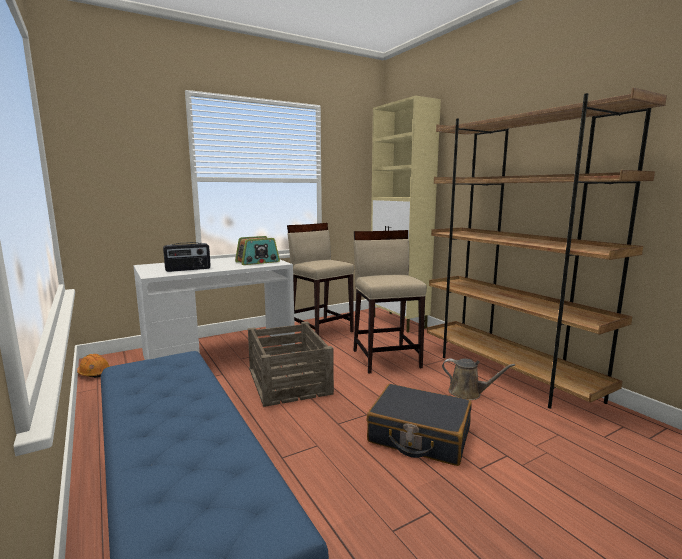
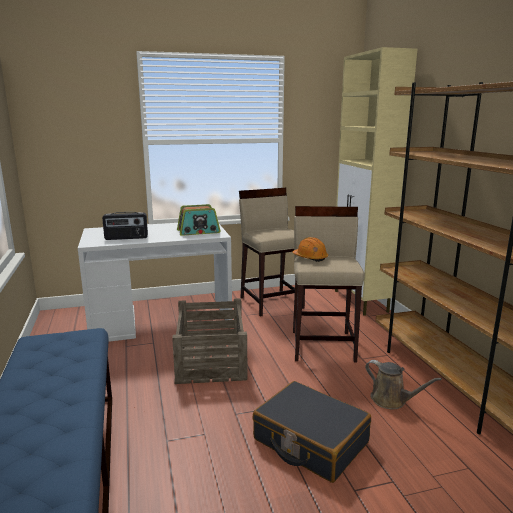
camera: 15 degrees right, 5 degrees up
(94, 373) = (46, 327): orange hard hat -> orange hard hat (310, 258)

